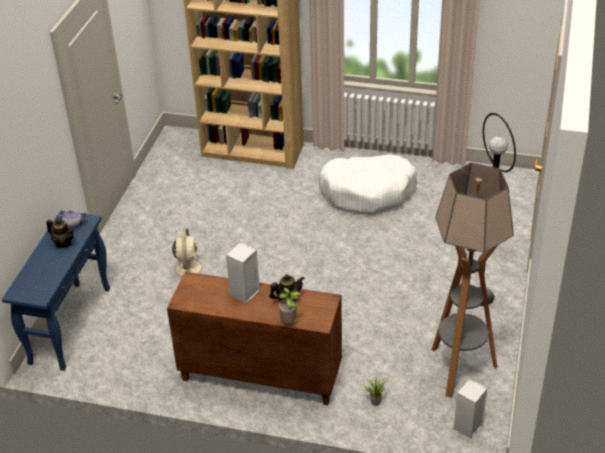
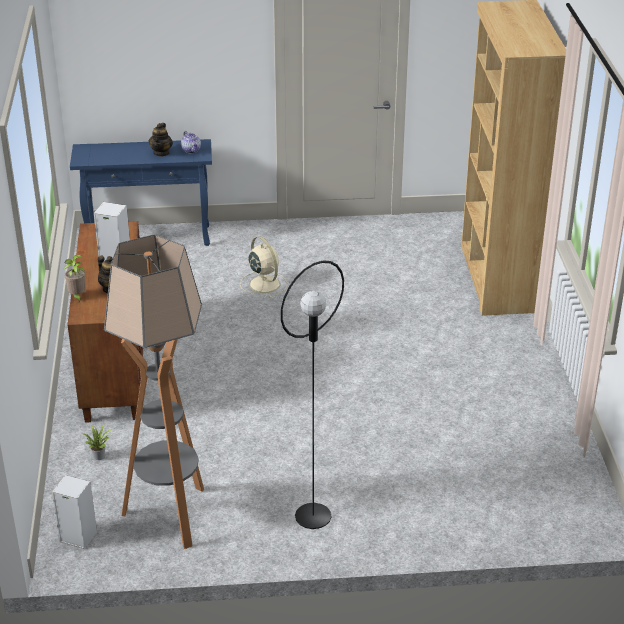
camera: 70 degrees right, 5 degrees down
(188, 267) = (263, 283): beige fan -> beige fan turned 105 degrees counterclockwise
(368, 192) = (473, 383): white dog bed -> none

